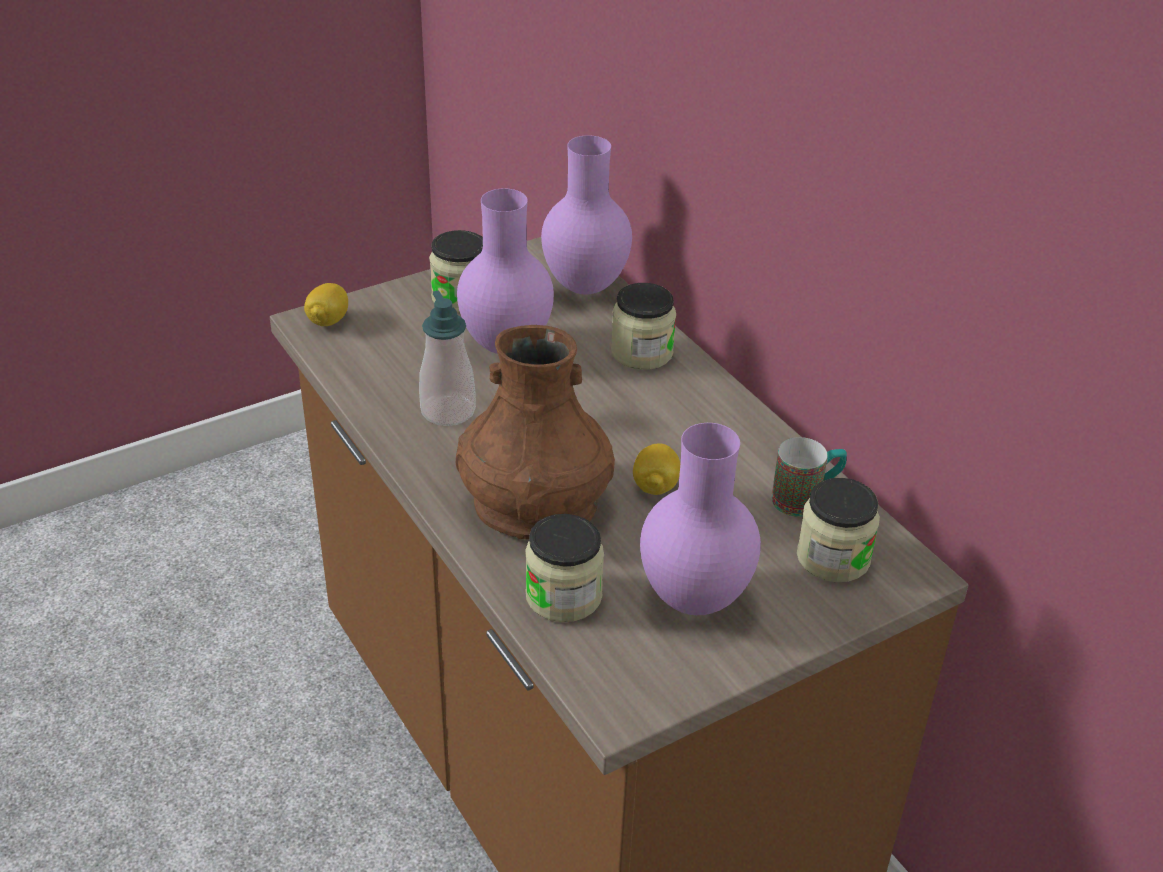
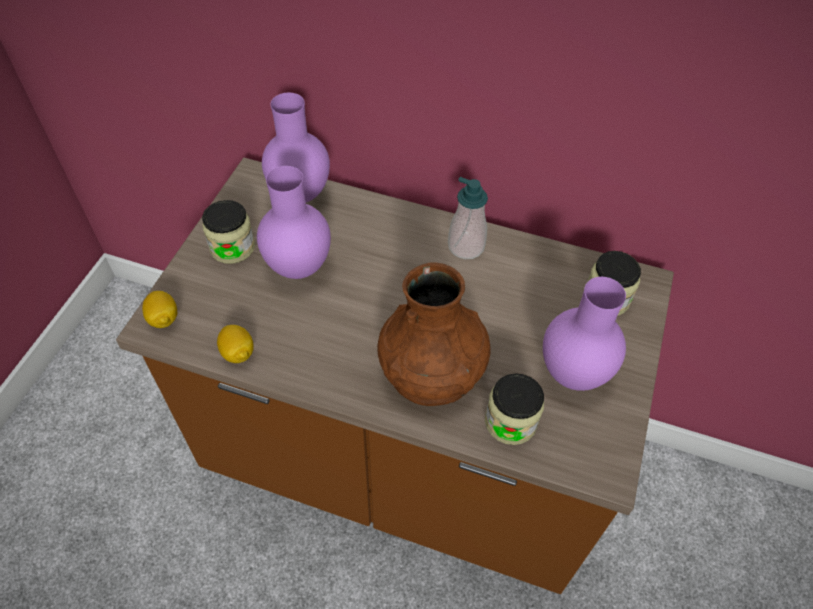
camera: 40 degrees left, 15 degrees up
(448, 411) = (314, 338): soap dispenser -> soap dispenser (466, 246)
(642, 353) = (380, 224): jar -> none
(655, 486) = (480, 313): lemon -> lemon (238, 353)
(806, 499) = (558, 269): mug -> none

